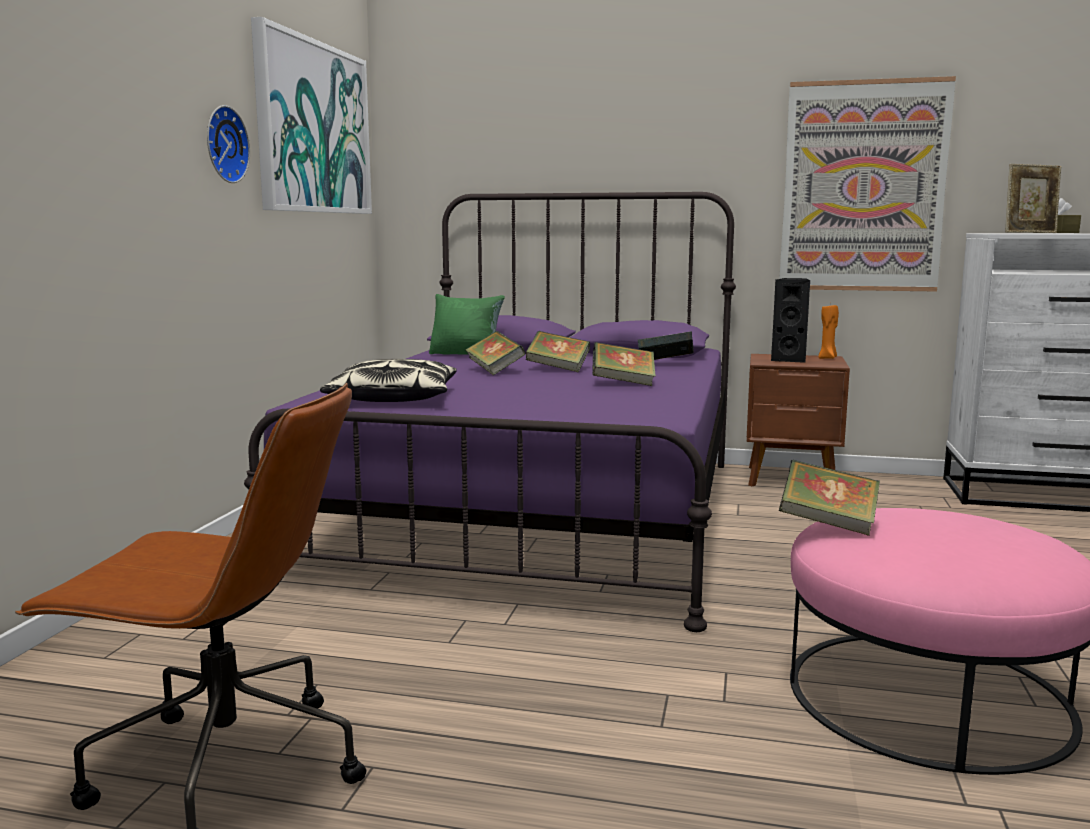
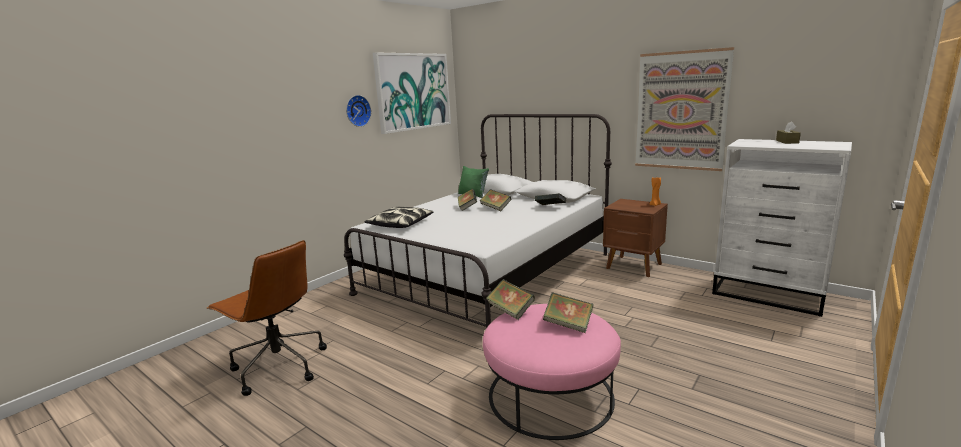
camera: 25 degrees right, 5 degrees up
(538, 515) = (488, 273): purple bed -> white bed
(623, 383) = (506, 221): book -> book (568, 325)
(789, 360) = (631, 205): black speaker -> none
(1029, 233) = (758, 144): picture frame -> none

